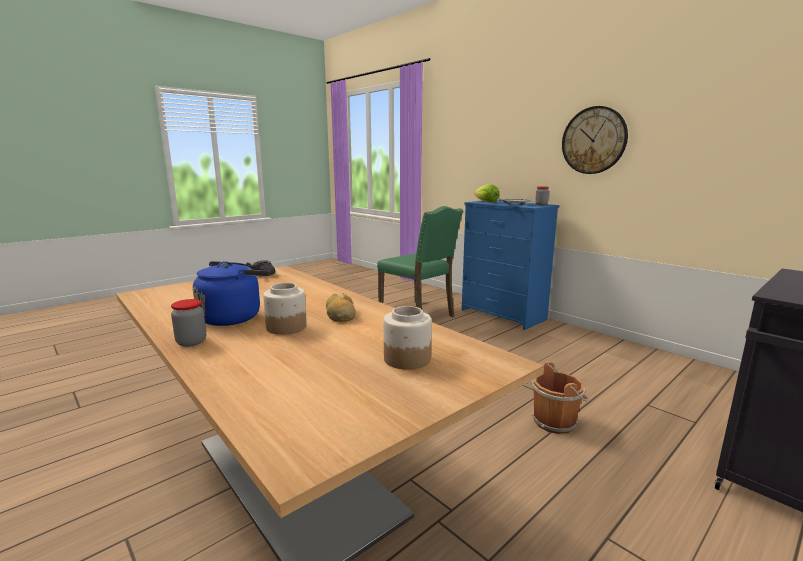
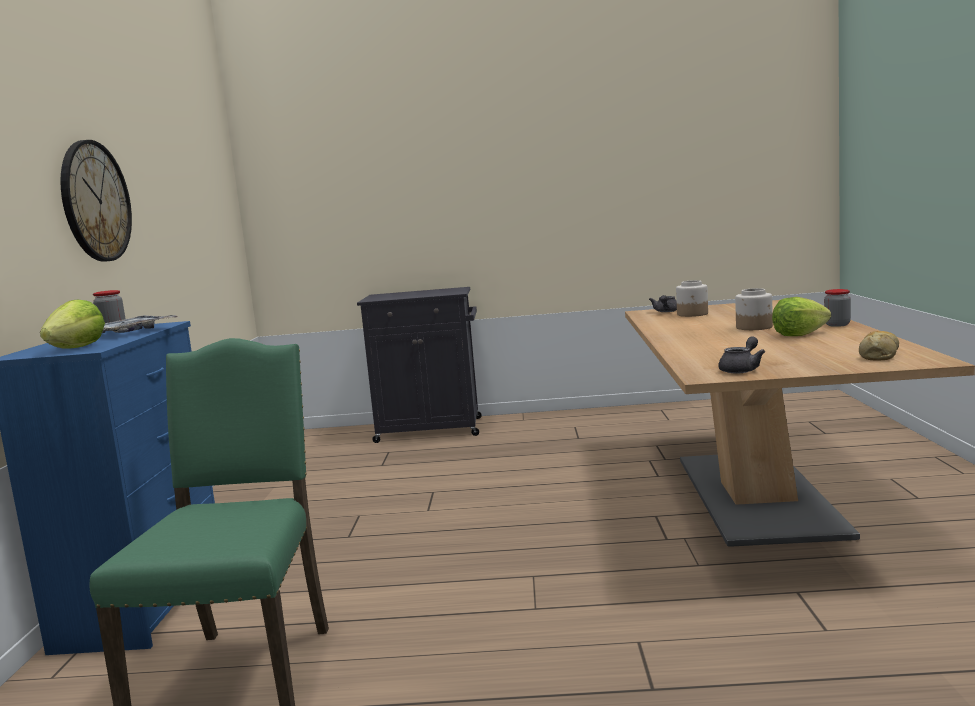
camera: 135 degrees left, 5 degrees down
(233, 317) = (799, 334): blue kettle -> lettuce
(340, 315) = (699, 330): bread -> bread (879, 355)
(465, 365) = (665, 312): none -> grey teapot
(556, 421) = (478, 474): brown bucket -> none

